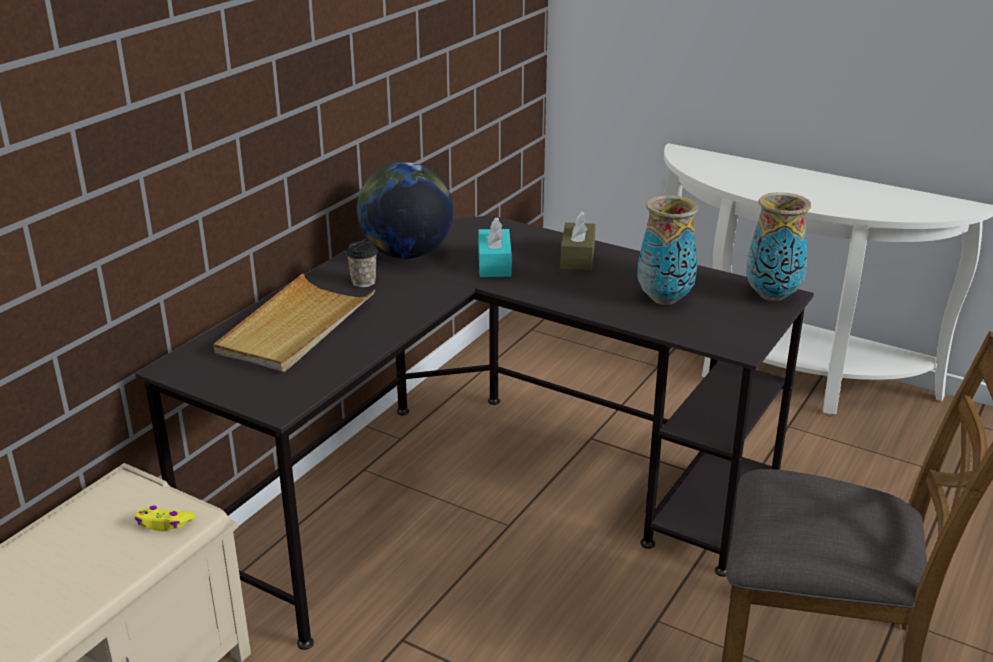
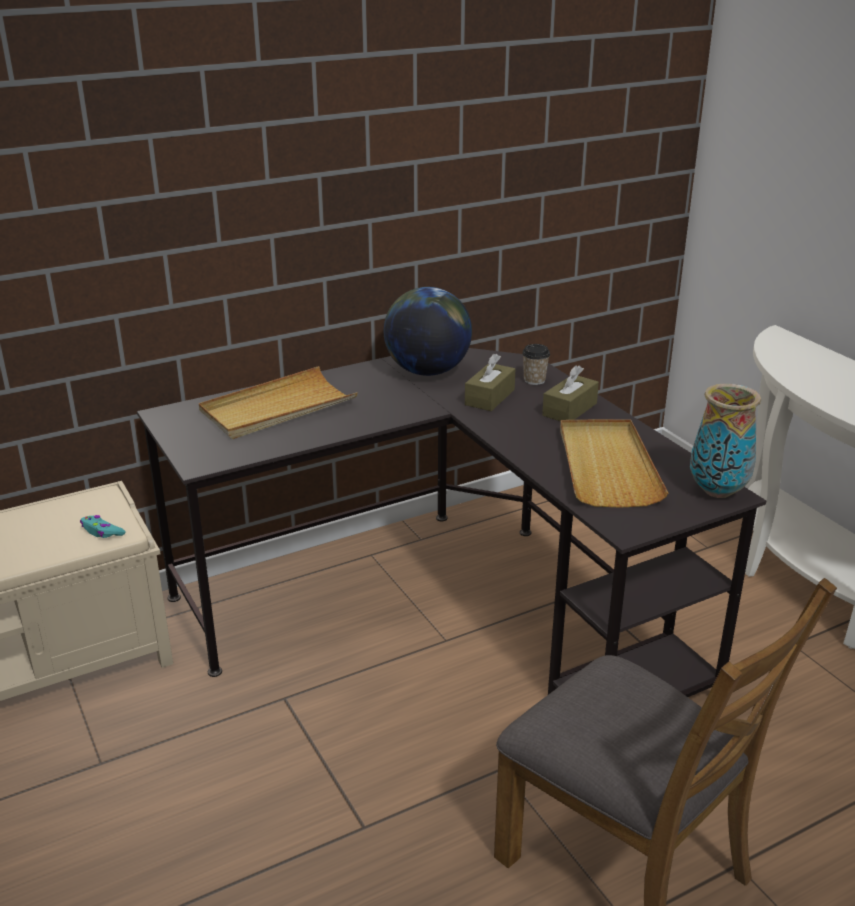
camera: 30 degrees right, 0 degrees up
(164, 523) = (102, 532): yellow game controller -> turquoise game controller
(363, 282) = (368, 385): cup -> cup (534, 380)
(494, 264) = (489, 397): turquoise tissue box -> brown tissue box
(664, 299) = (606, 466): vase -> beige tray

